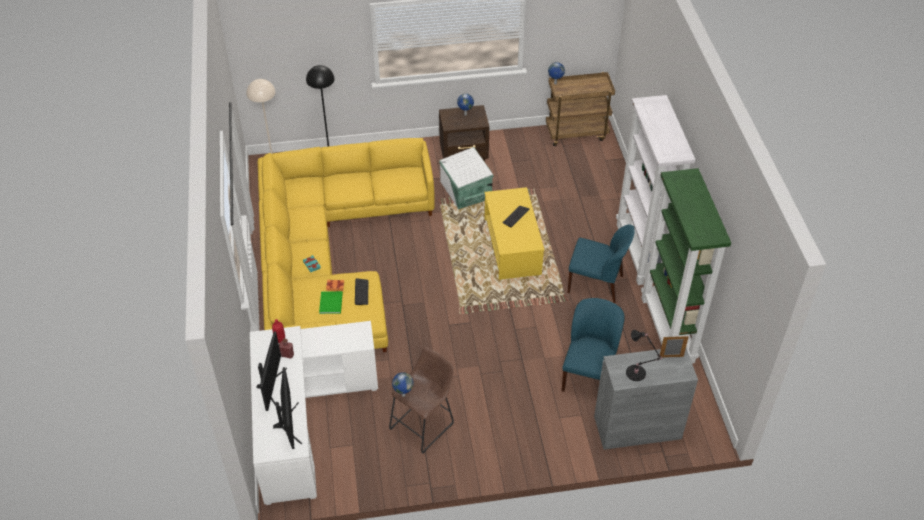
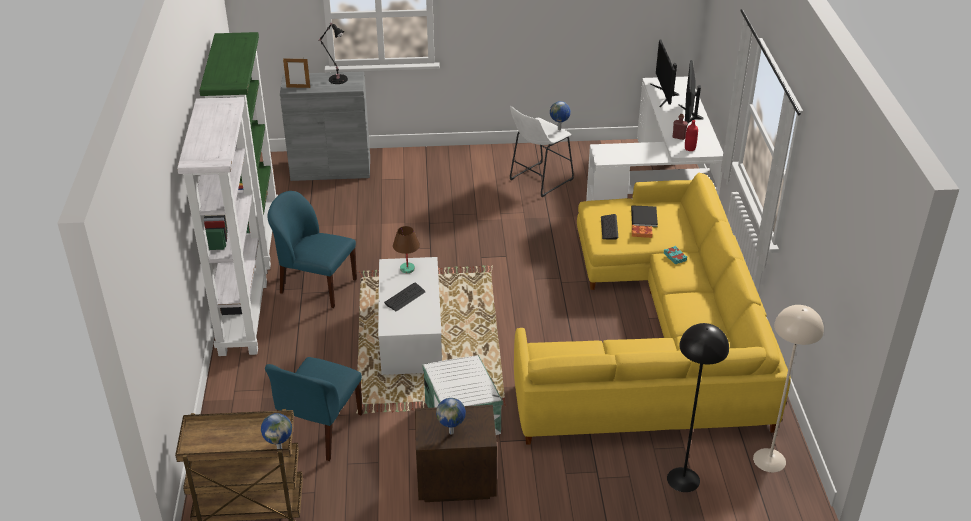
camera: 175 degrees left, 10 degrees down
(331, 302) = (643, 218): green book -> black book
(424, 424) = (538, 180): brown stool -> white stool
(512, 246) = (411, 335): yellow coffee table -> white coffee table
(520, 241) = (407, 269): none -> brown table lamp
(588, 375) = (362, 207): blue chair -> blue chair (320, 430)

